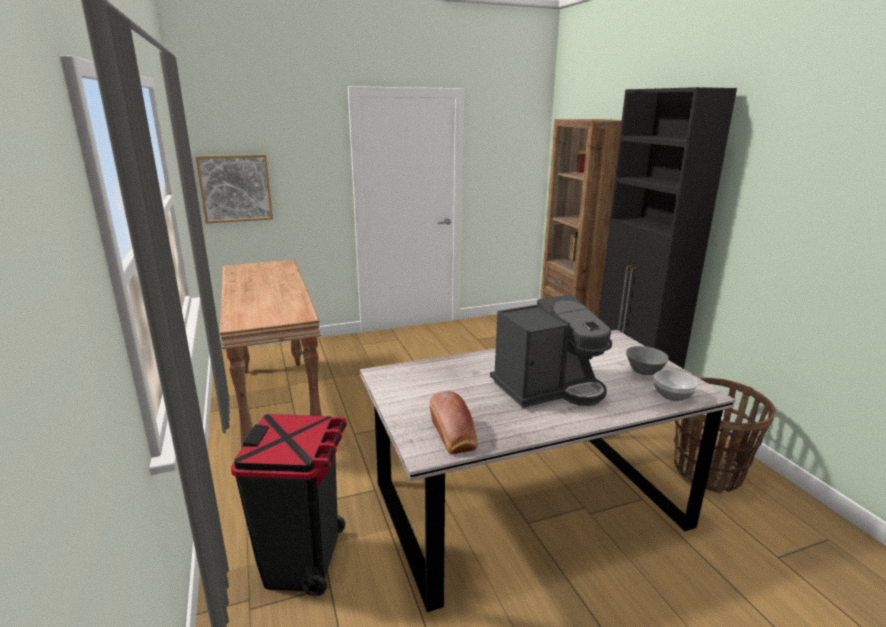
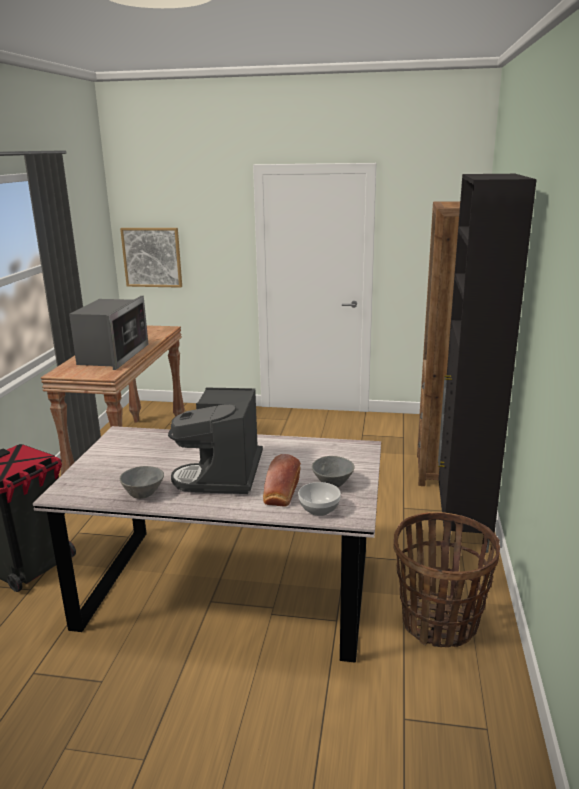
camera: 30 degrees right, 0 degrees up
(270, 296) = (112, 355): none -> microwave
(454, 436) = (95, 489): bread -> bread (281, 493)
(510, 426) = (144, 494): none -> grey bowl
(549, 388) = (223, 475): coffee machine -> coffee machine turned 90 degrees clockwise

